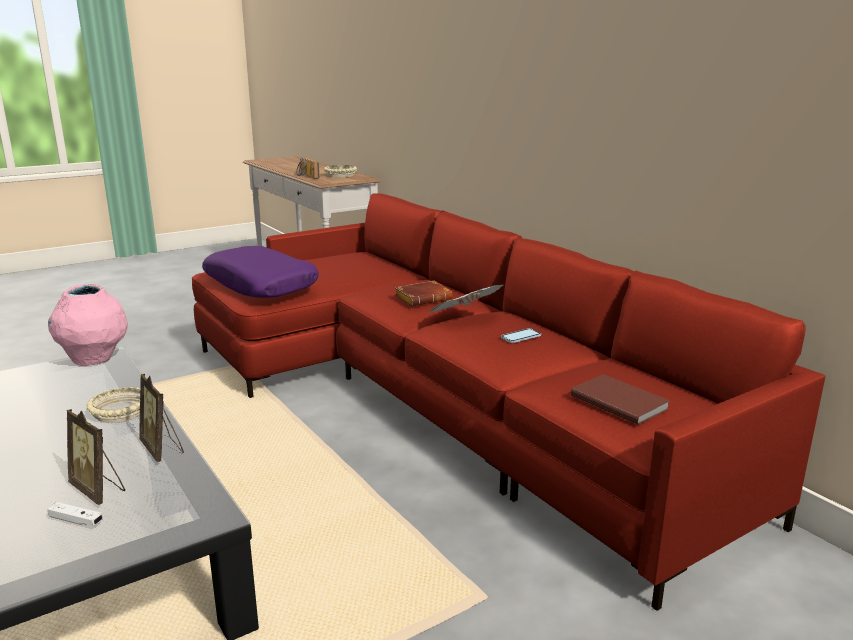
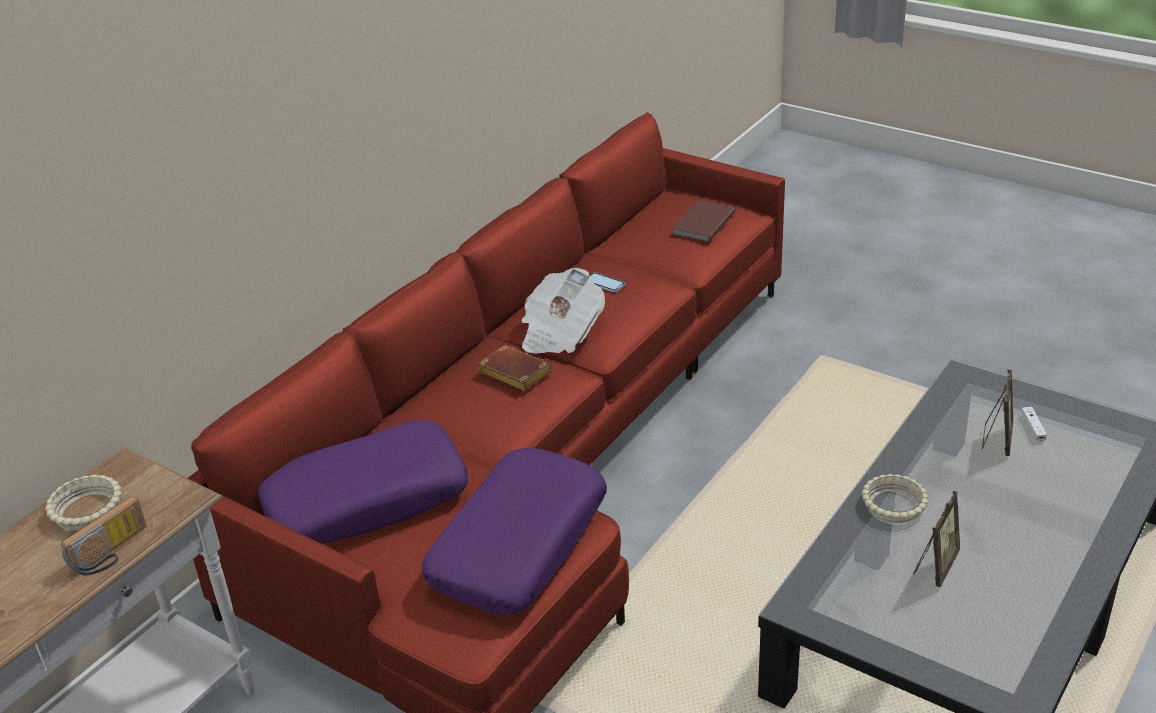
camera: 110 degrees left, 15 degrees up
(94, 360) = (816, 607): pink vase -> none
(162, 449) = (920, 441): picture frame -> picture frame (935, 566)
(349, 264) = (366, 500): none -> purple pillow

